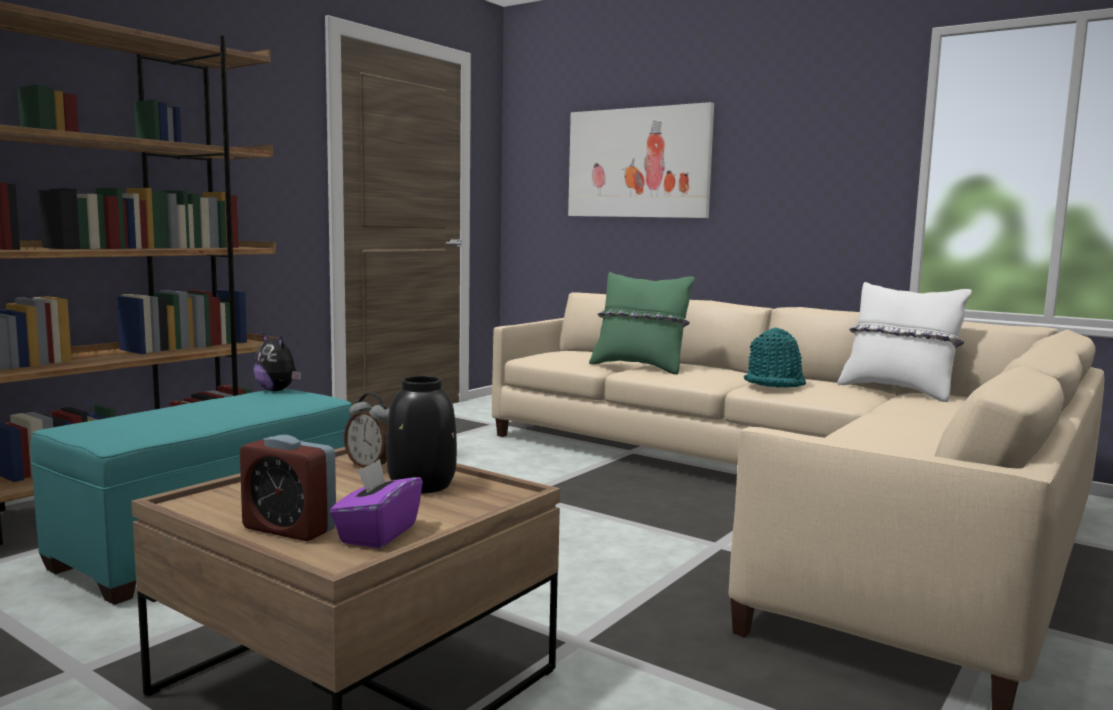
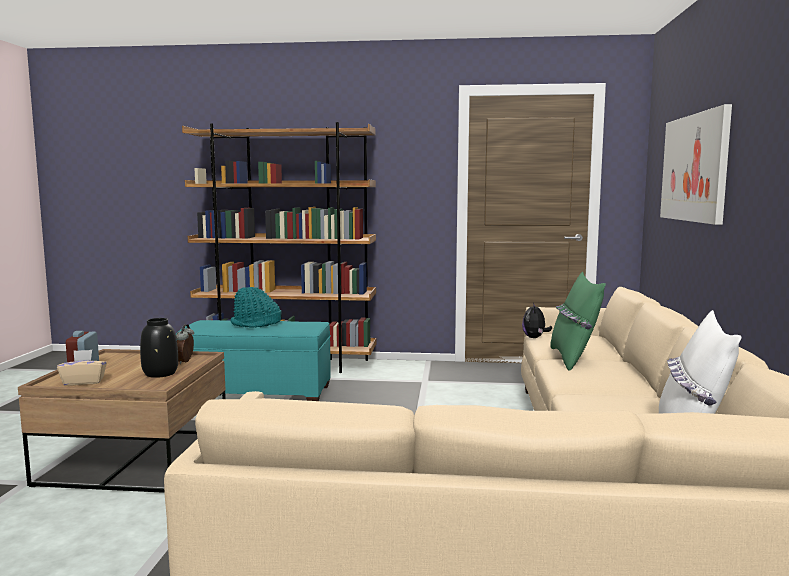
camera: 60 degrees right, 0 degrees up
(277, 390) = (315, 322): plush toy -> plush toy (535, 338)
(377, 534) = (84, 382): purple tissue box -> beige tissue box
(775, 383) = (598, 397): turquoise hat -> turquoise hat (256, 324)

